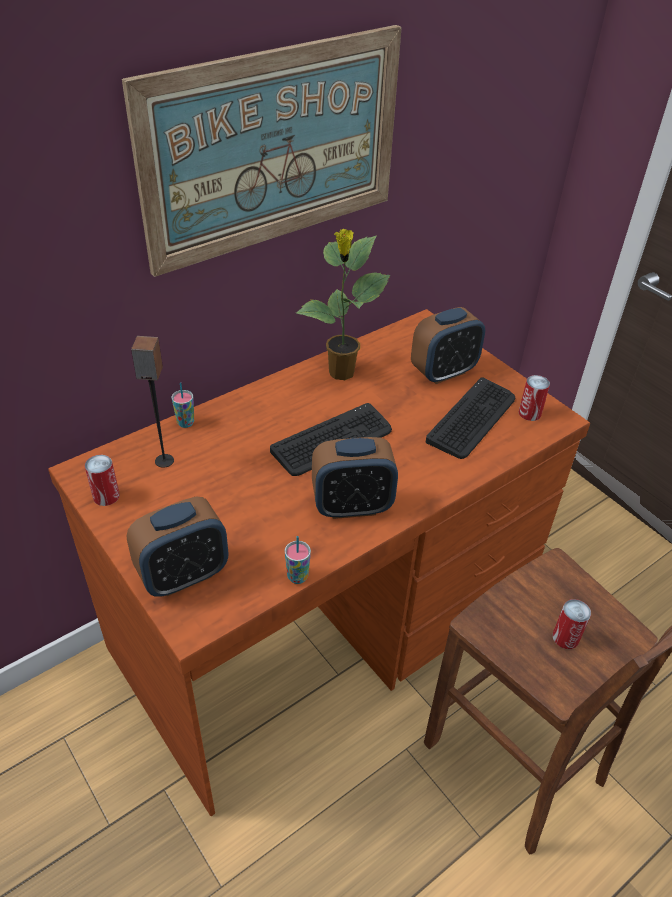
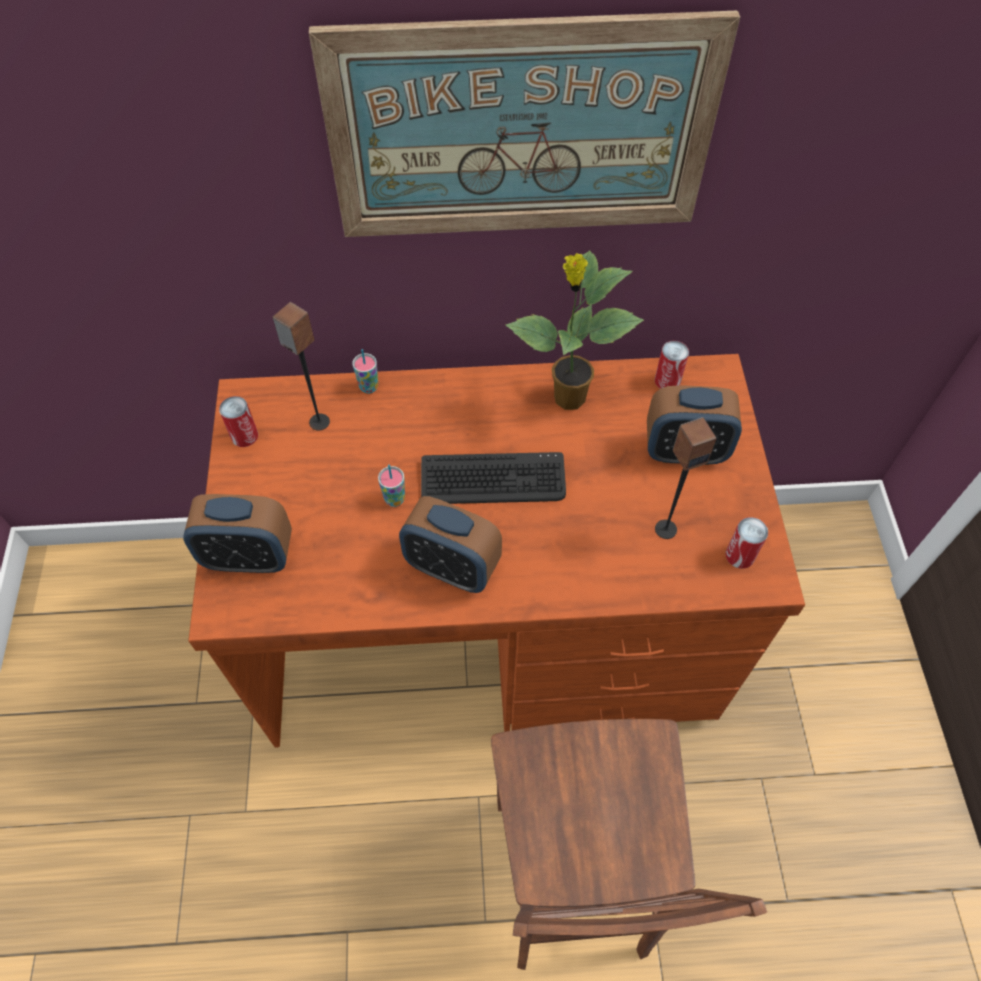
camera: 35 degrees right, 15 degrees up
(297, 577) = (343, 616): cup -> cup (394, 499)
(472, 419) = (665, 529): keyboard -> speaker
(565, 637) = (594, 823): can -> can (667, 380)

